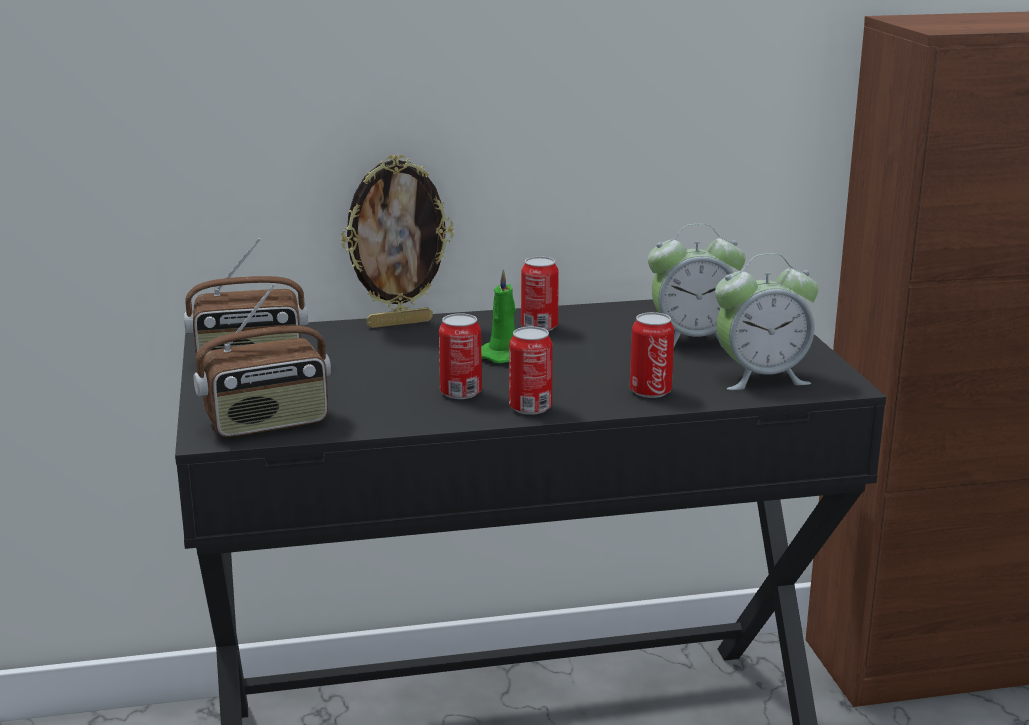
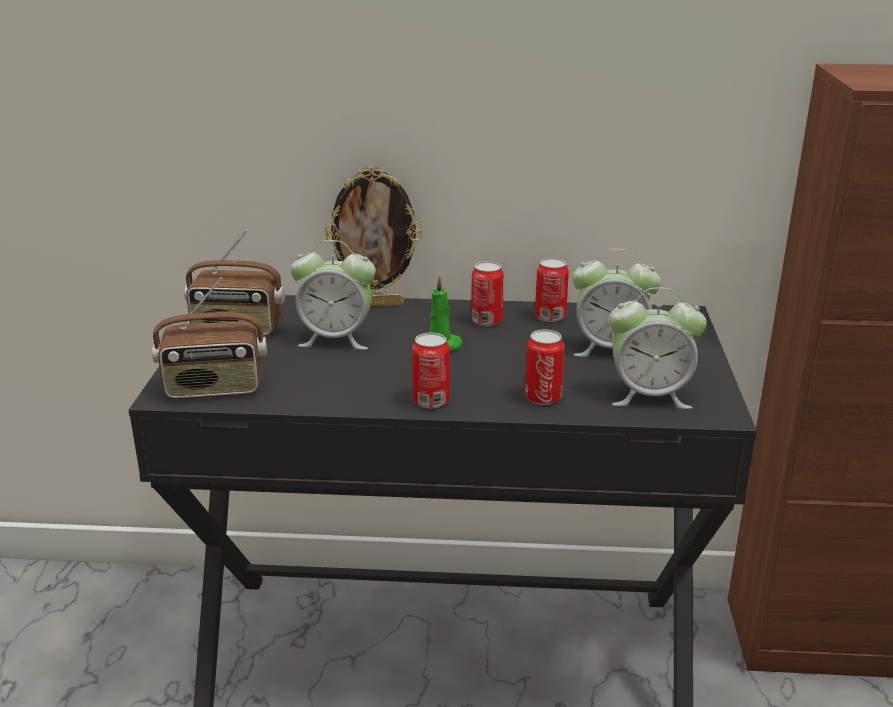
camera: 15 degrees right, 5 degrees up
(377, 361) = (336, 339): none -> alarm clock
(460, 392) = (383, 378): can -> can (550, 317)

